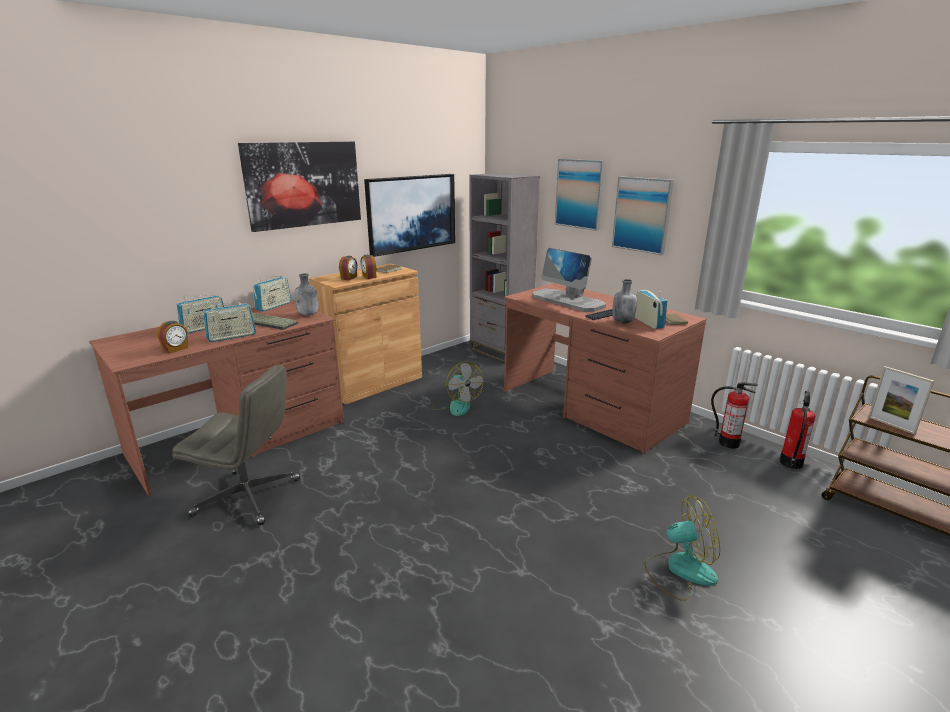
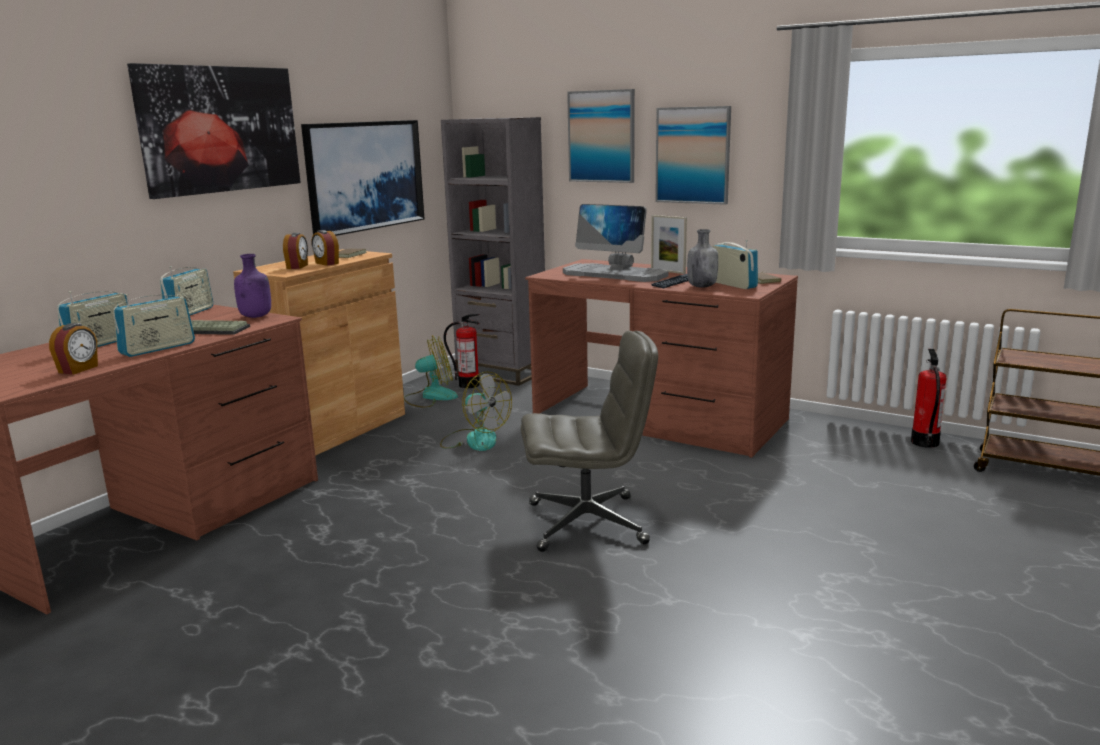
camera: 15 degrees left, 5 degrees down
(249, 497) = (221, 587): grey office chair -> grey office chair (588, 523)
(308, 314) = (256, 316): grey bottle -> purple bottle
(679, 570) = (857, 564): fan -> fan (430, 397)
(728, 443) = (845, 433): fire extinguisher -> fire extinguisher (469, 384)
(891, 425) = (1039, 363): picture frame -> picture frame (668, 271)

